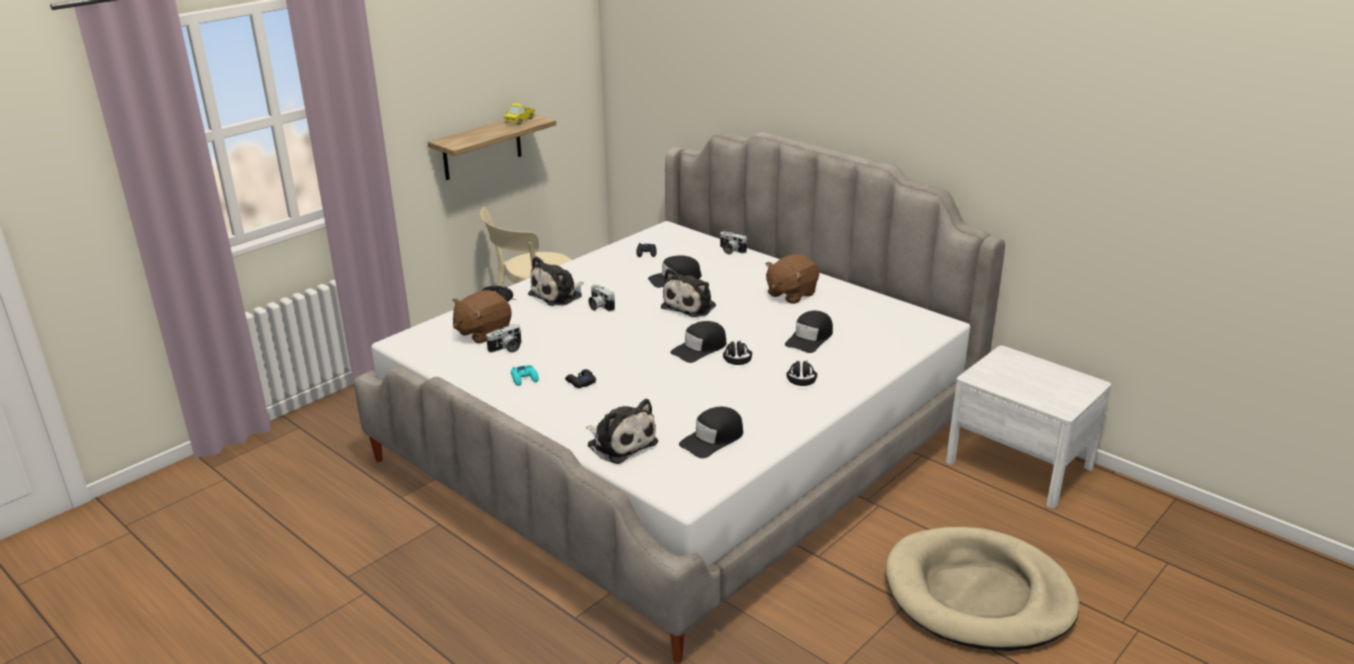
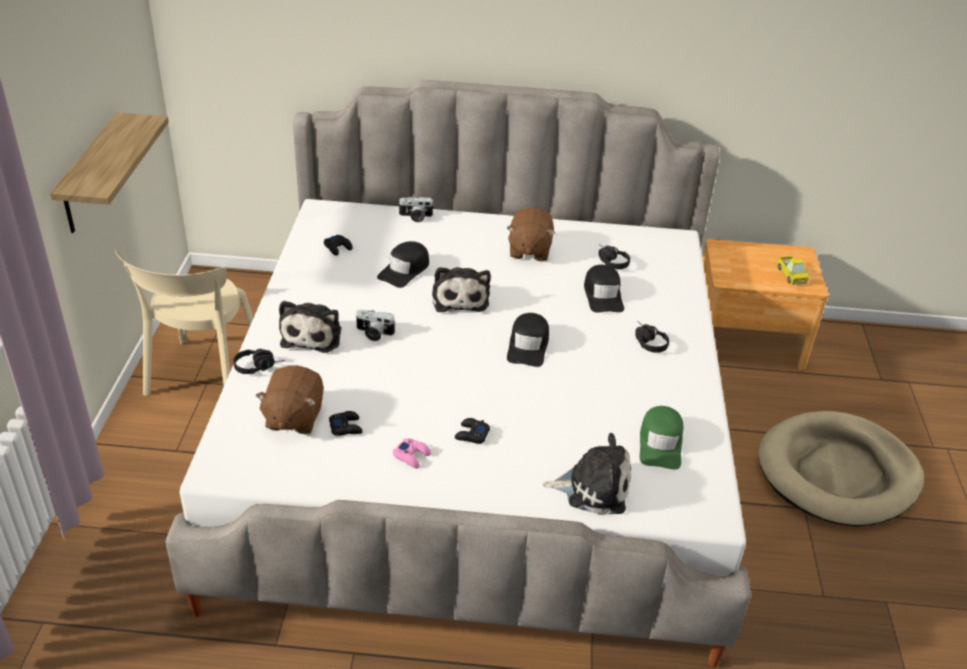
camera: 40 degrees left, 10 degrees up
(506, 348) = (346, 427): camera -> black game controller
(519, 121) = (125, 129): toy truck -> toy truck (790, 275)
(524, 378) = (412, 456): turquoise game controller -> pink game controller
(713, 439) = (660, 443): black cap -> green cap
(736, 357) = (570, 342): black headphones -> black headphones (609, 261)
(1019, 465) = (746, 339): white nightstand -> brown nightstand

